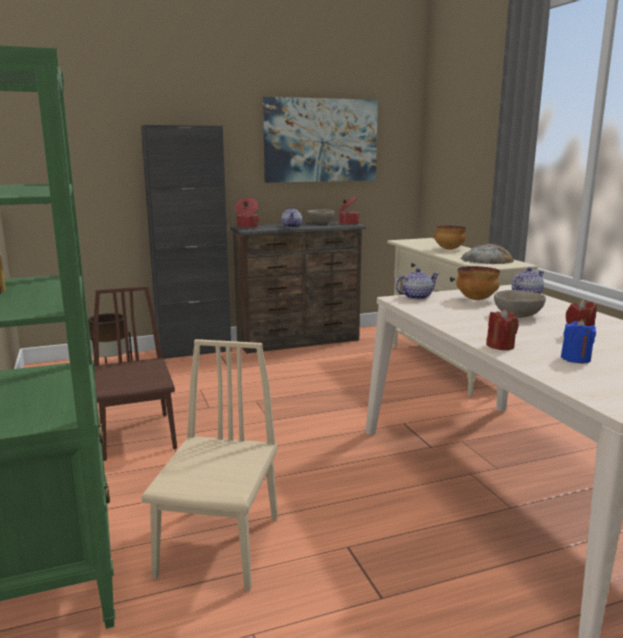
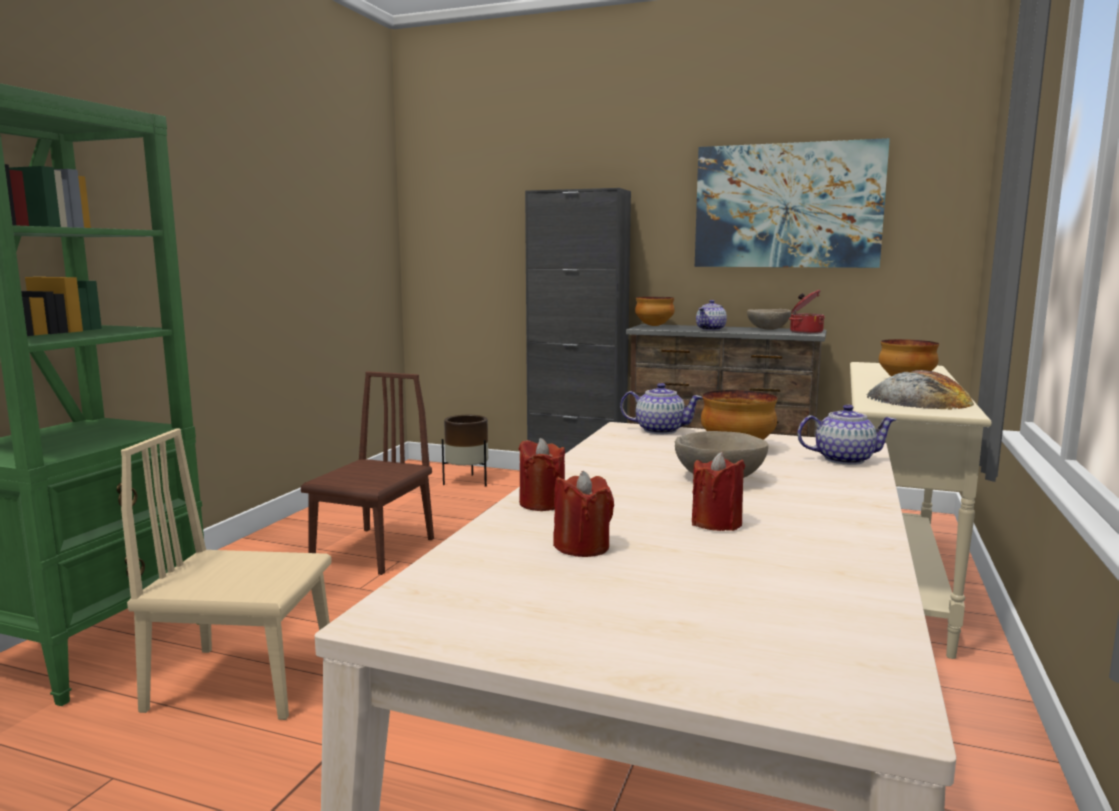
camera: 40 degrees right, 5 degrees down
(219, 546) = (242, 682): beige chair -> beige chair turned 135 degrees counterclockwise
(247, 227) = (654, 326): cooking pot -> bowl
(575, 359) = (582, 547): blue candle -> red candle

